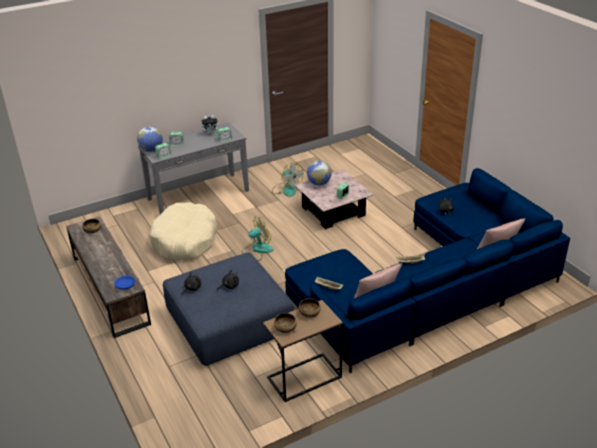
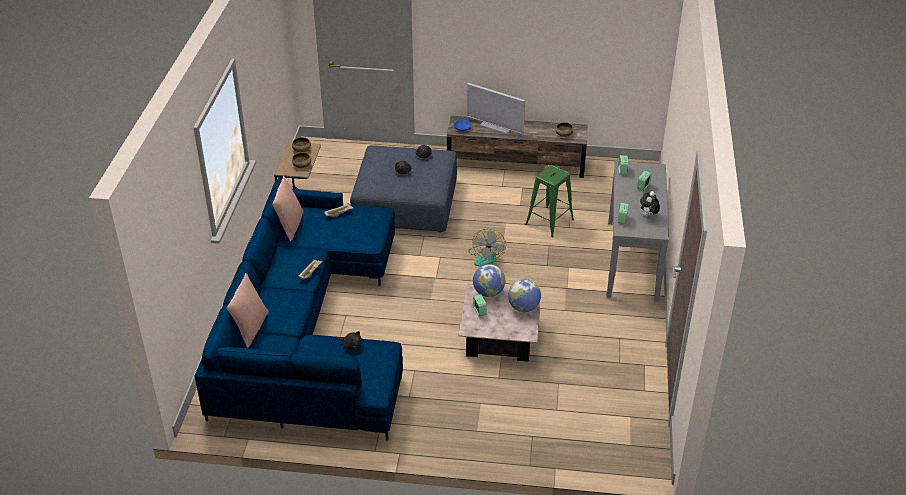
camera: 125 degrees right, 5 degrees up
(107, 268) = (496, 126): none -> television
(151, 150) = (644, 168): globe -> globe (488, 293)
(185, 240) = (549, 222): beige dog bed -> green stool
(286, 189) = (582, 326): fan -> none

